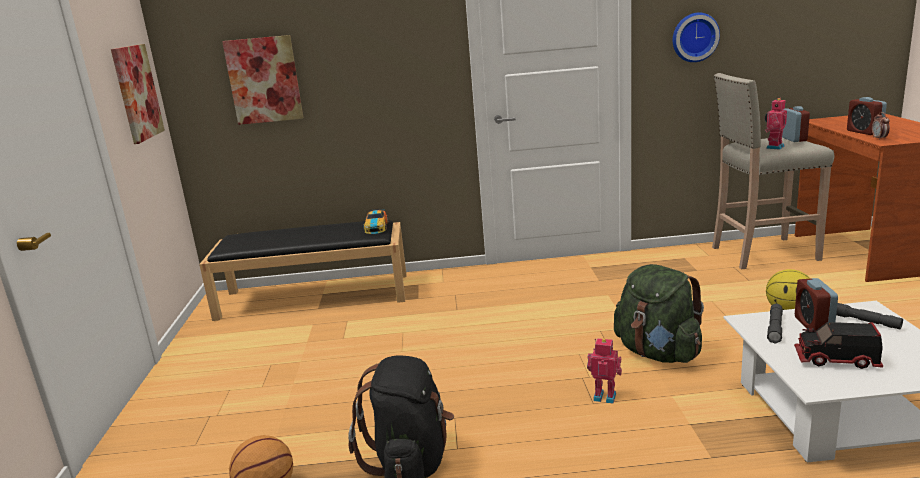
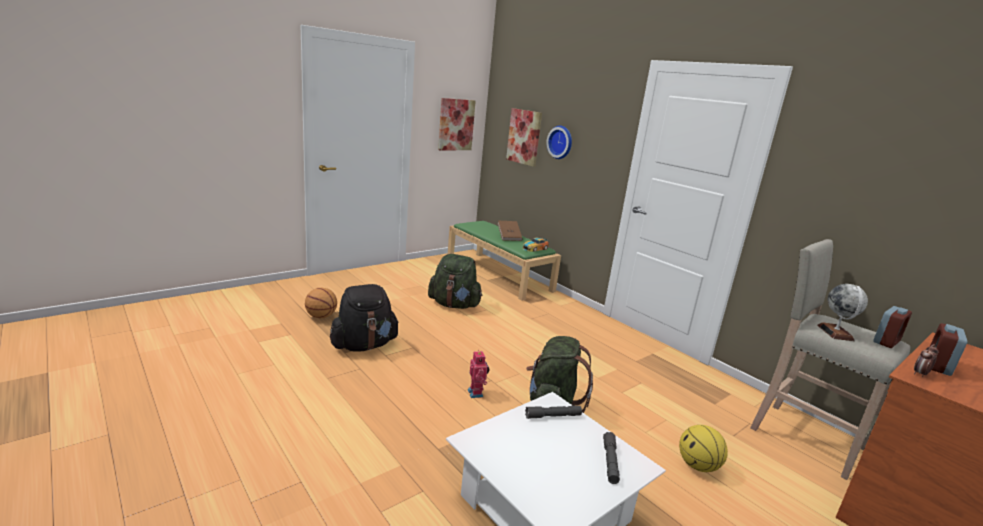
camera: 50 degrees right, 0 degrees up
(315, 296) = (499, 275): black bench -> green bench
(318, 232) = (509, 237): none -> brown book
(364, 352) = (454, 305): none -> green backpack
(694, 37) = (825, 197): wall clock -> wall clock (561, 142)
(773, 147) = (835, 333): toy robot -> globe
(813, 325) = (575, 435): alarm clock -> none
(836, 360) = (522, 449): toy truck -> none

